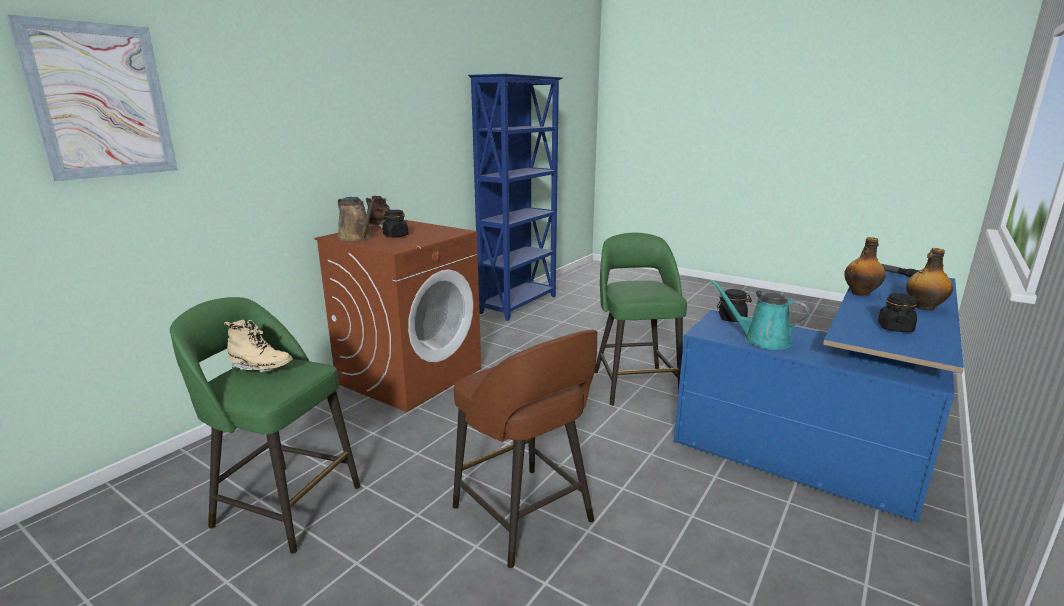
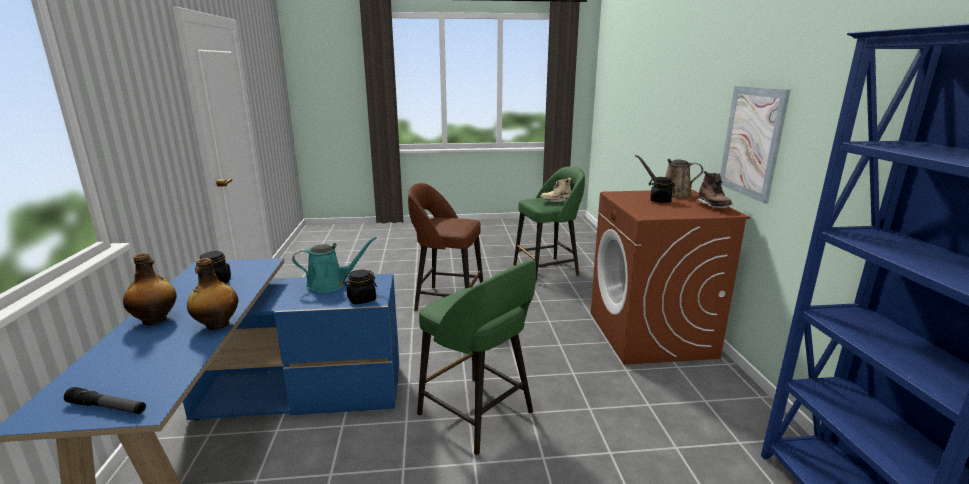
camera: 140 degrees right, 0 degrees up
(101, 101) = (656, 74): picture -> picture (752, 142)

